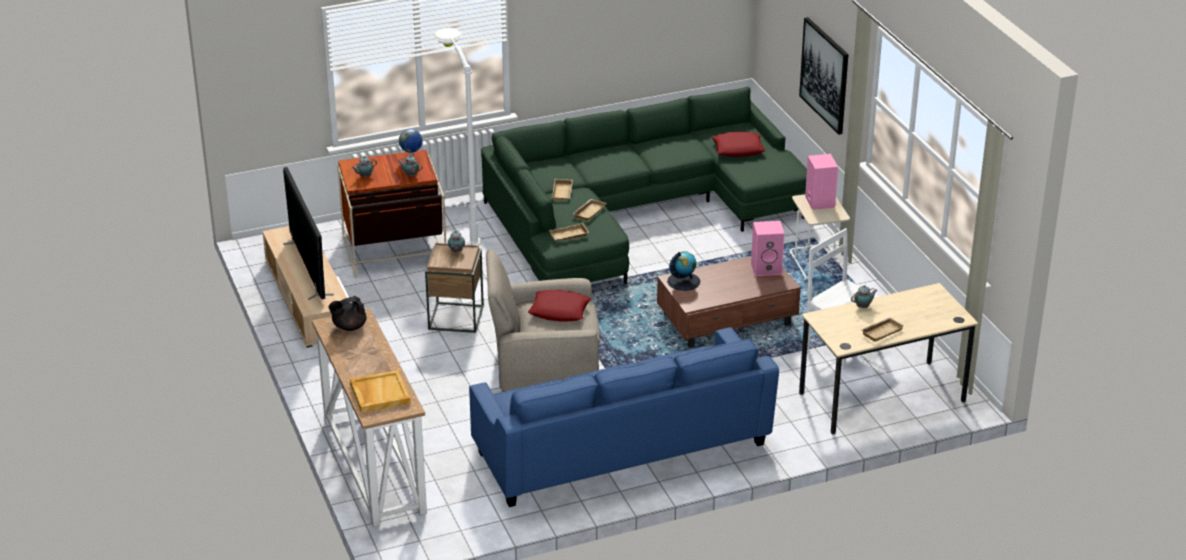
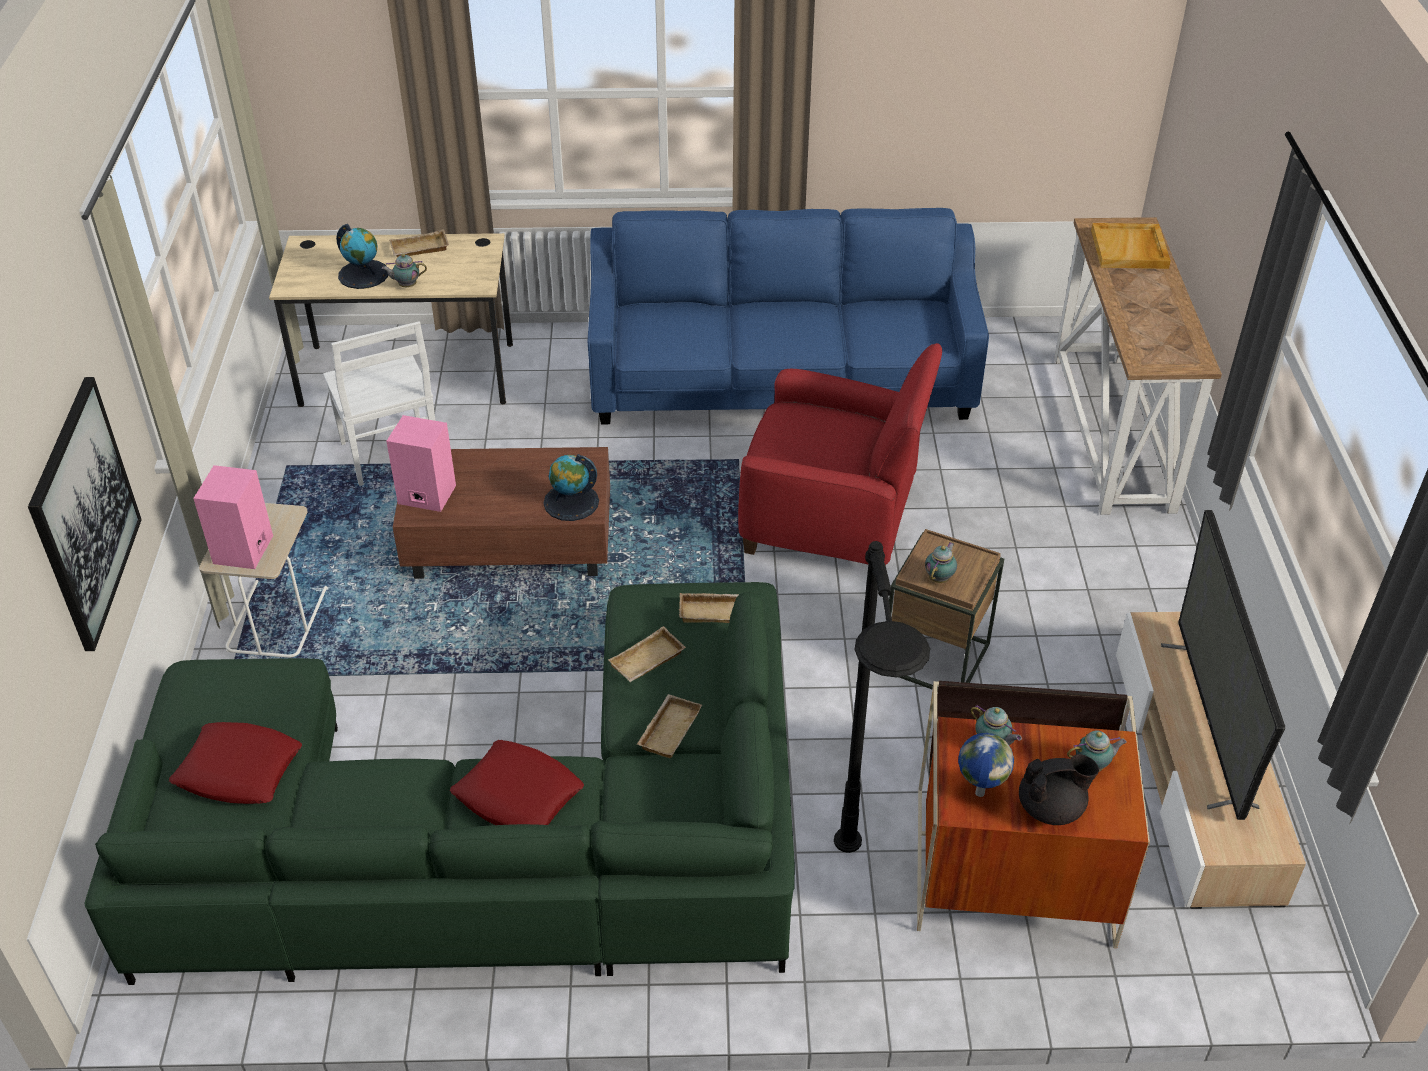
camera: 160 degrees left, 10 degrees up
(349, 327) = (1164, 349): black teapot -> black teapot (1051, 808)
(460, 222) = (855, 917): white floor lamp -> black floor lamp
(543, 371) = (832, 519): beige armchair -> red armchair
(559, 311) = (808, 445): red pillow -> red pillow (518, 795)
(898, 308) = (363, 274): none -> globe

